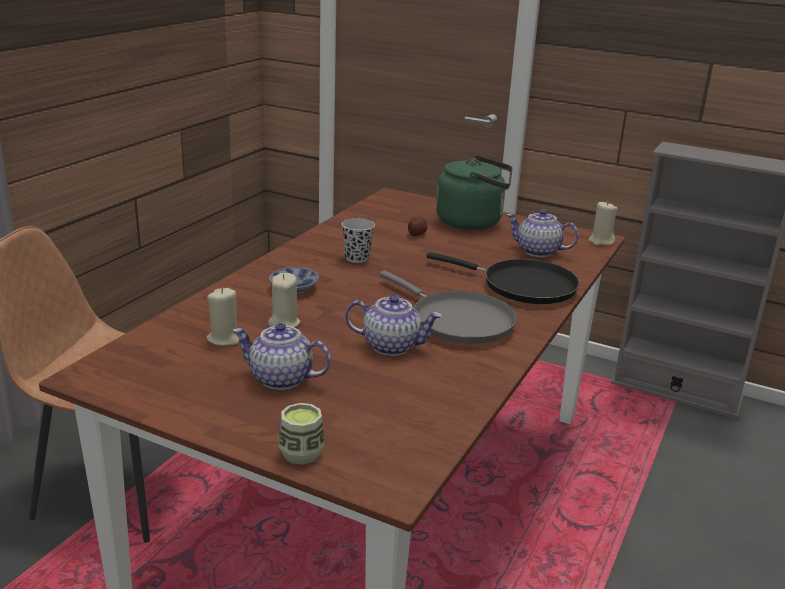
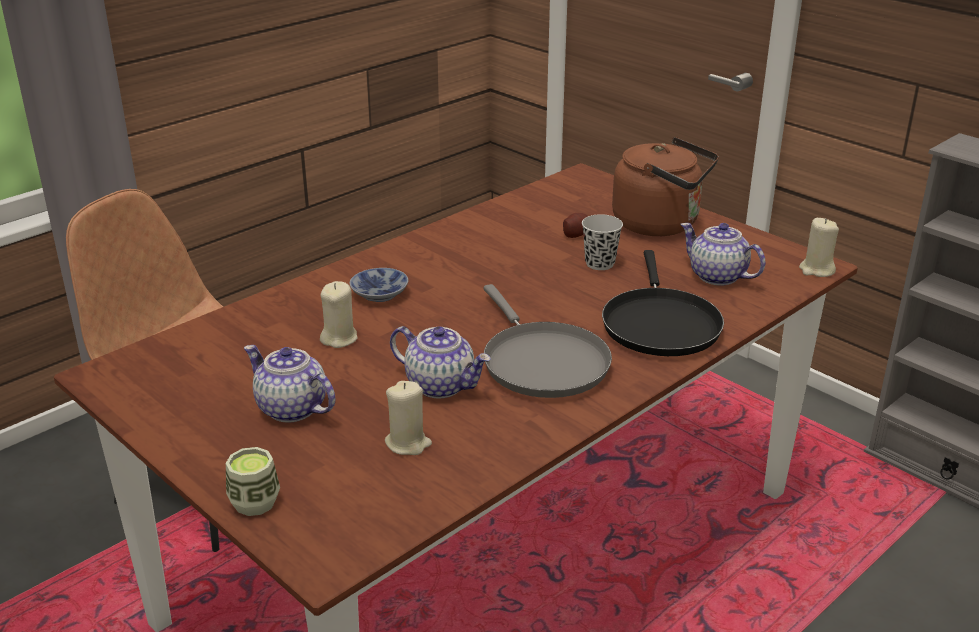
camera: 20 degrees right, 5 degrees up
(225, 339) = (264, 350): beige candle -> beige candle (408, 443)
(357, 258) = (479, 261): black cup -> black cup (599, 263)
(473, 222) = (661, 224): green kettle -> brown kettle
(522, 286) = (659, 324): black frying pan -> black frying pan turned 45 degrees clockwise

